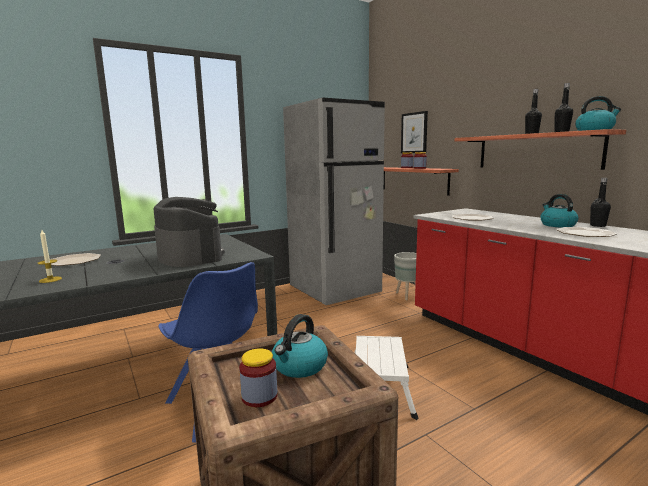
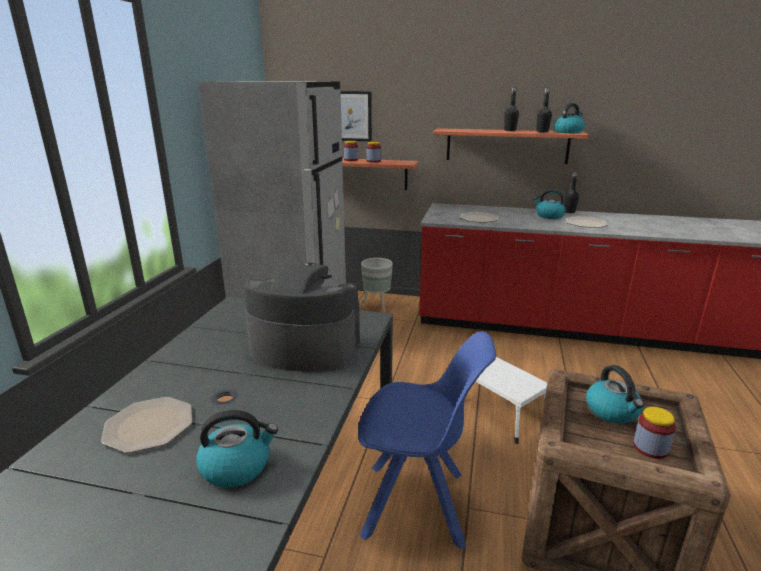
camera: 45 degrees left, 10 degrees up
(50, 279) = (237, 466): candle -> kettle

